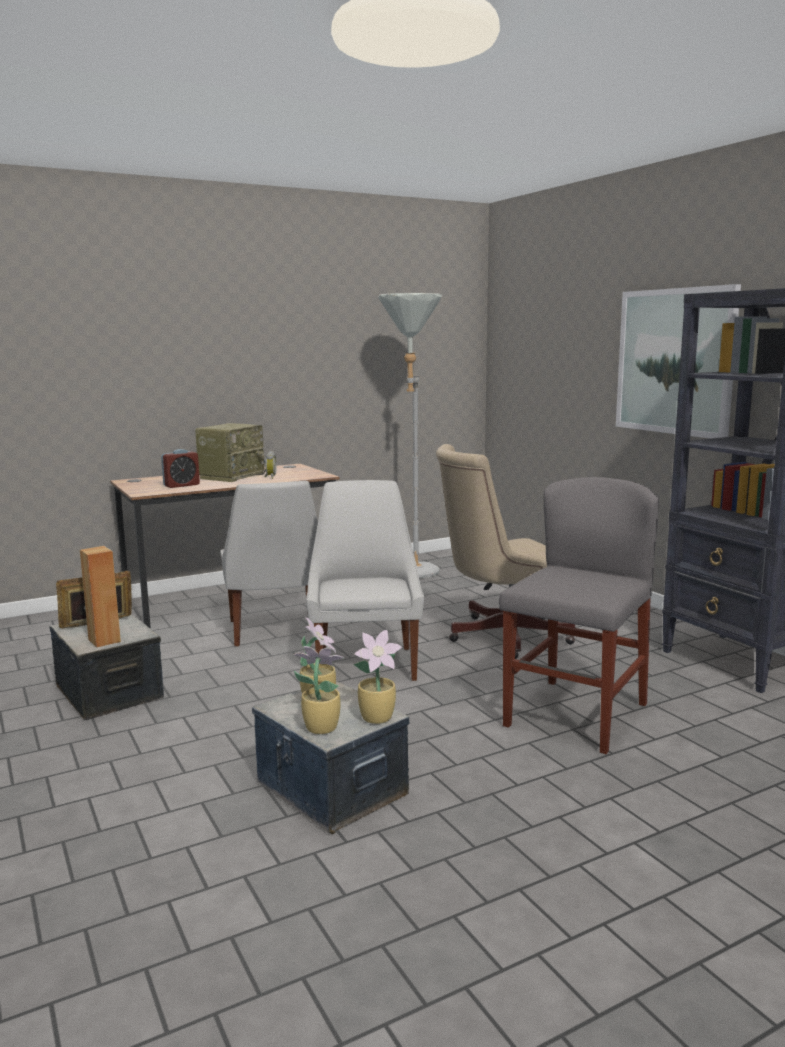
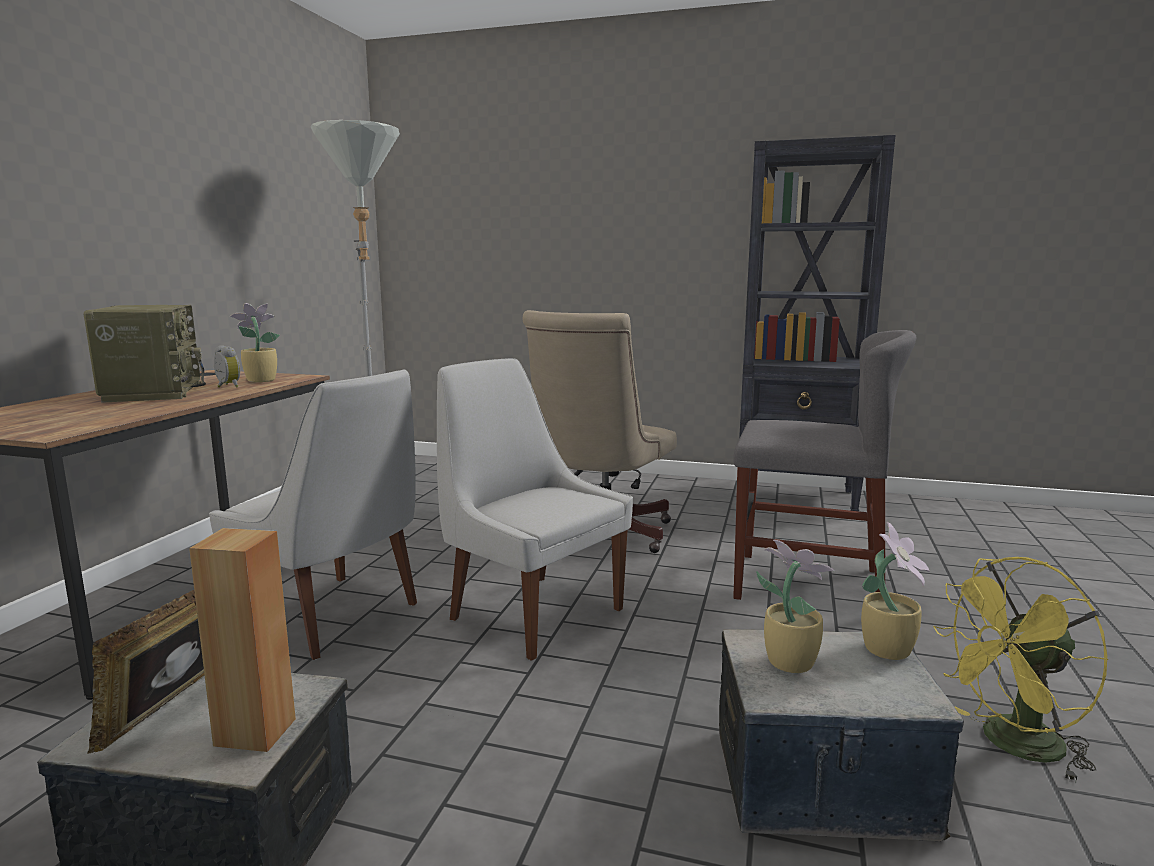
camera: 45 degrees left, 0 degrees up
(181, 485) = (98, 413): alarm clock -> none
(320, 727) = (881, 694): potted plant -> potted plant (259, 380)
(472, 835) = (1012, 746): none -> yellow fan
(576, 715) = (807, 584): grey chair -> grey chair turned 120 degrees clockwise
(675, 361) = (667, 223): picture -> none

